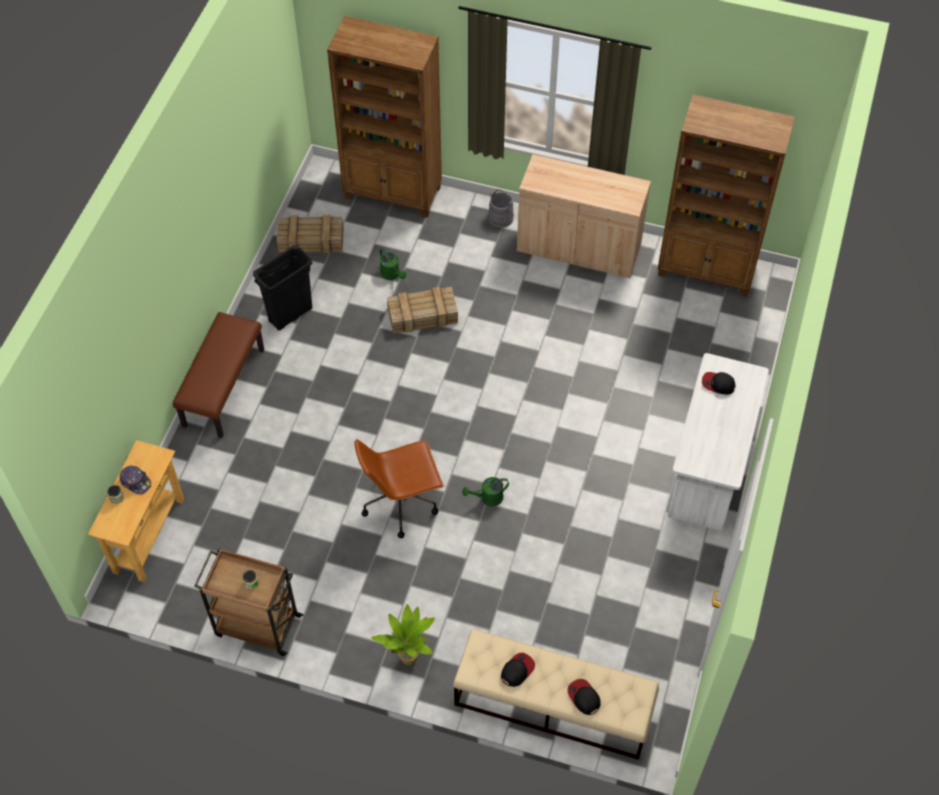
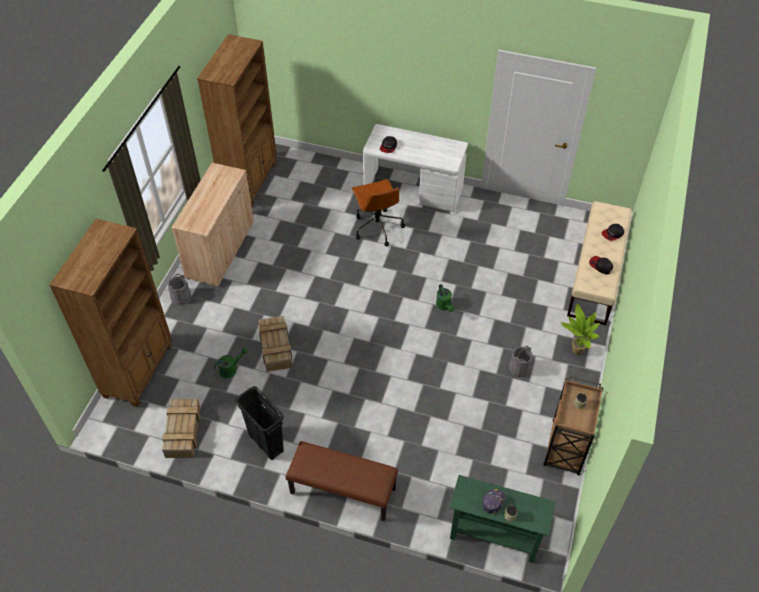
camera: 90 degrees left, 5 degrees down
(149, 535) = (494, 537): beige console table -> green console table
(383, 583) = (519, 368): none -> grey bucket
(401, 502) = (451, 358): brown office chair -> brown office chair (377, 227)

